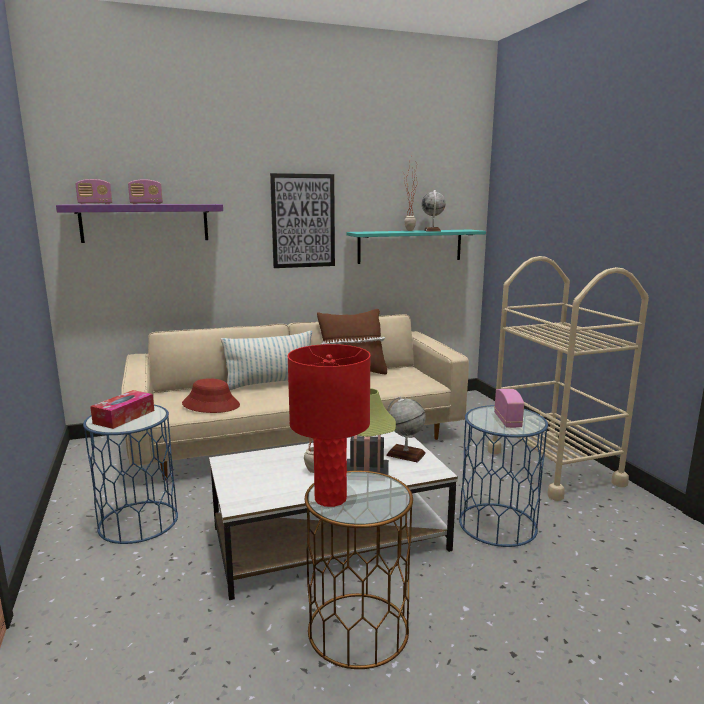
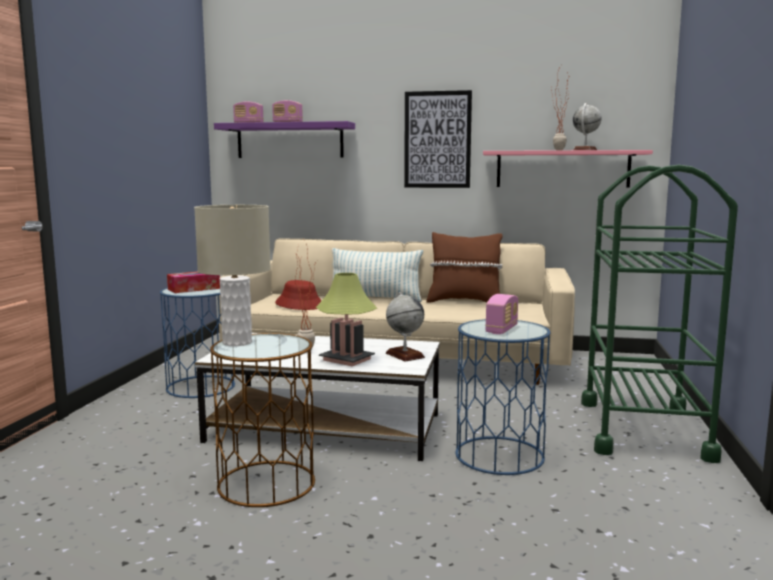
camera: 30 degrees right, 5 degrees down
(331, 499) = (237, 342): red table lamp -> beige table lamp
(410, 246) = (562, 169): turquoise shelf -> pink shelf
(553, 467) = (643, 429): beige cart -> green cart

